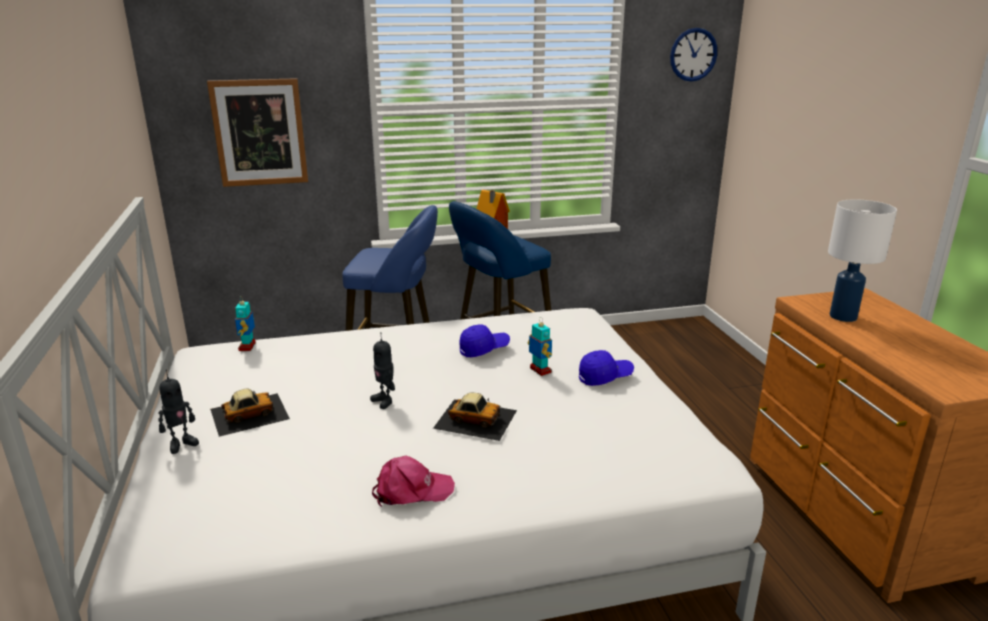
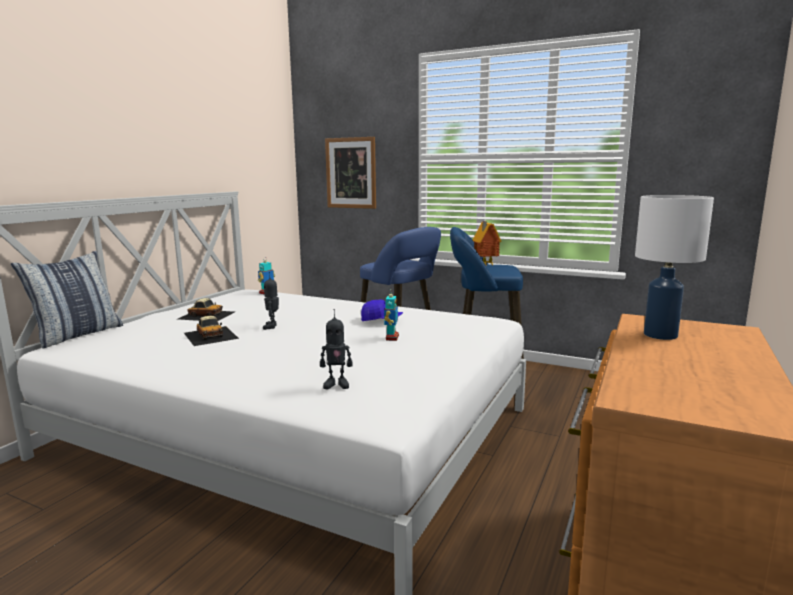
camera: 40 degrees right, 10 degrees down
(120, 524) = (77, 335): none -> pillow
(182, 444) = (156, 317): toy robot -> toy robot (336, 384)
(412, 490) = (192, 362): pink cap -> none
(475, 418) = (293, 345): toy car -> toy car (211, 335)
(605, 377) = (428, 352): blue cap -> none
(693, 54) = (717, 109): wall clock -> none

